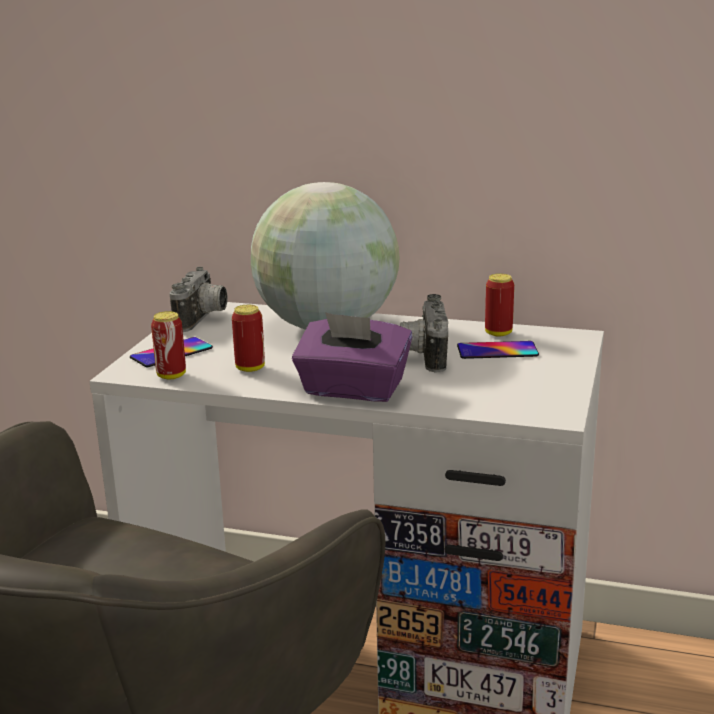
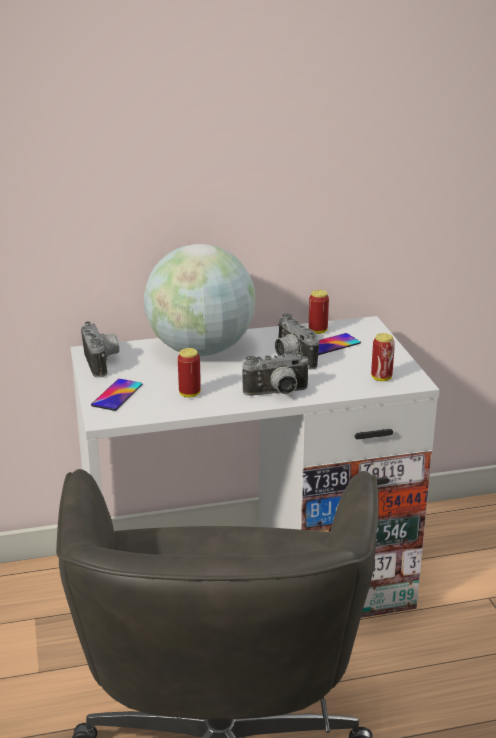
camera: 30 degrees left, 5 degrees up
(171, 376) = (142, 413): can -> can (381, 378)
(353, 390) = (277, 394): purple tissue box -> camera

